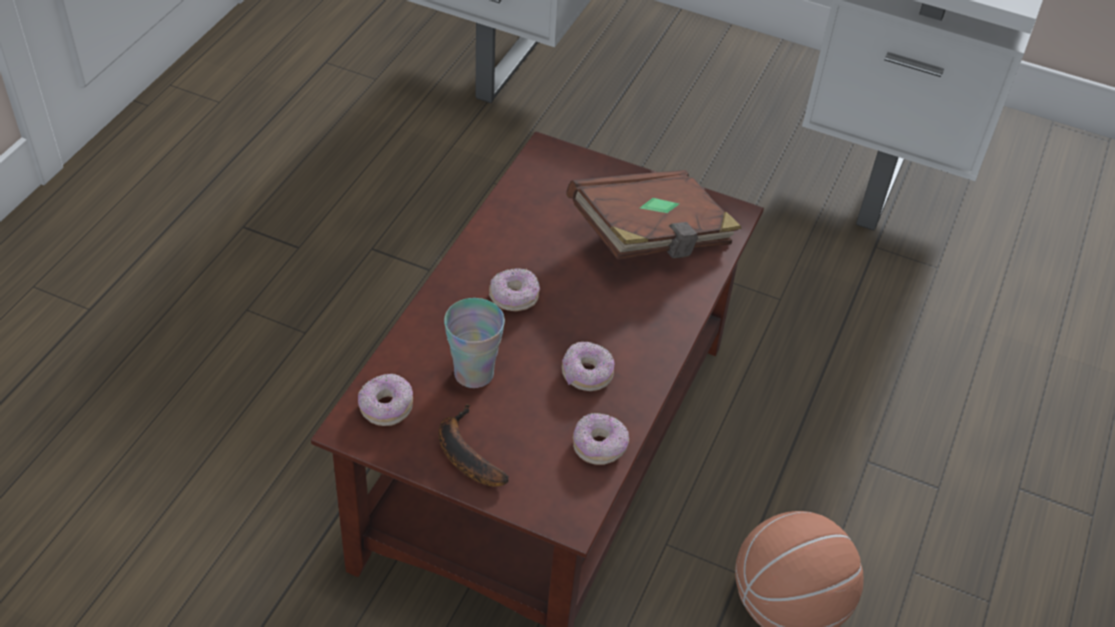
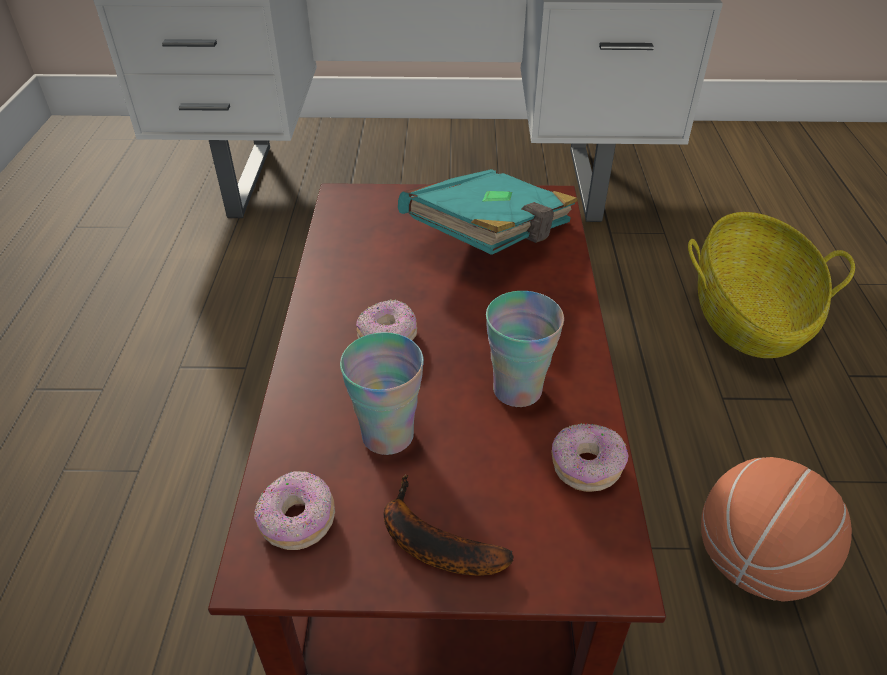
camera: 20 degrees left, 5 degrees down
(586, 374) = (517, 390): donut -> cup
(652, 238) = (493, 238): brown book -> turquoise book
(960, 390) = (747, 315): none -> basket

